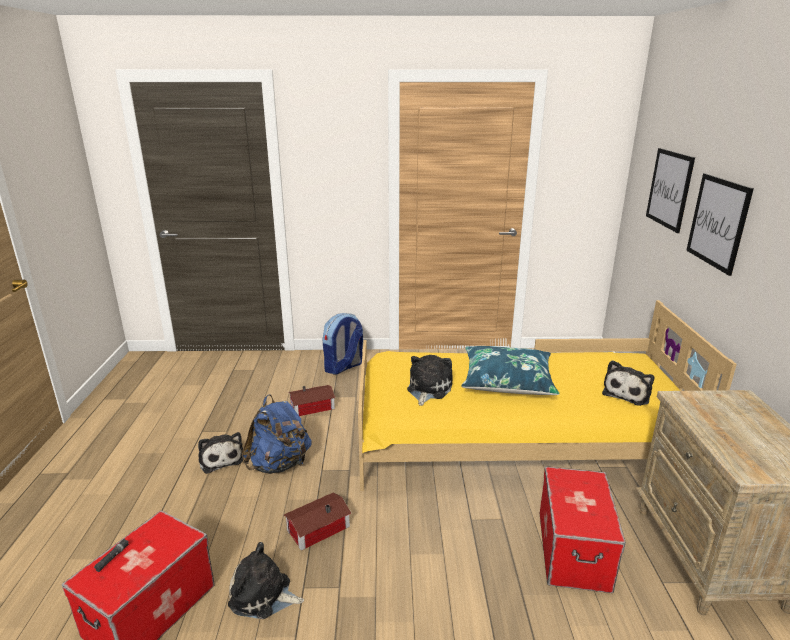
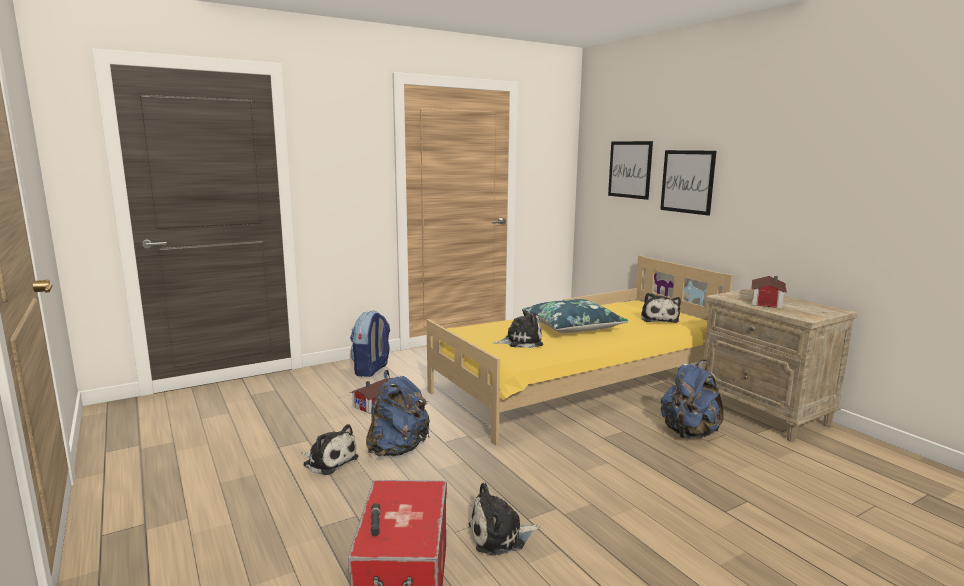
camera: 30 degrees left, 10 degrees down
(316, 528) = (489, 479): toy house -> toy house (765, 301)
(428, 389) = (521, 341): plush toy -> plush toy turned 90 degrees clockwise
(574, 550) = (689, 433): storage box -> blue backpack

